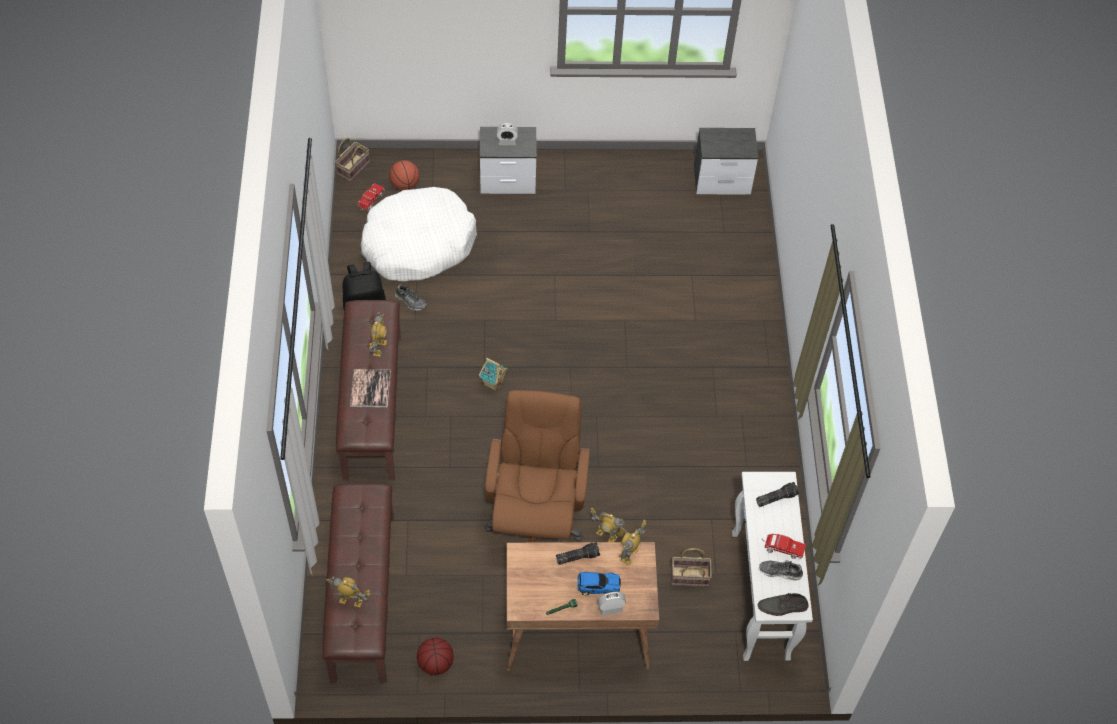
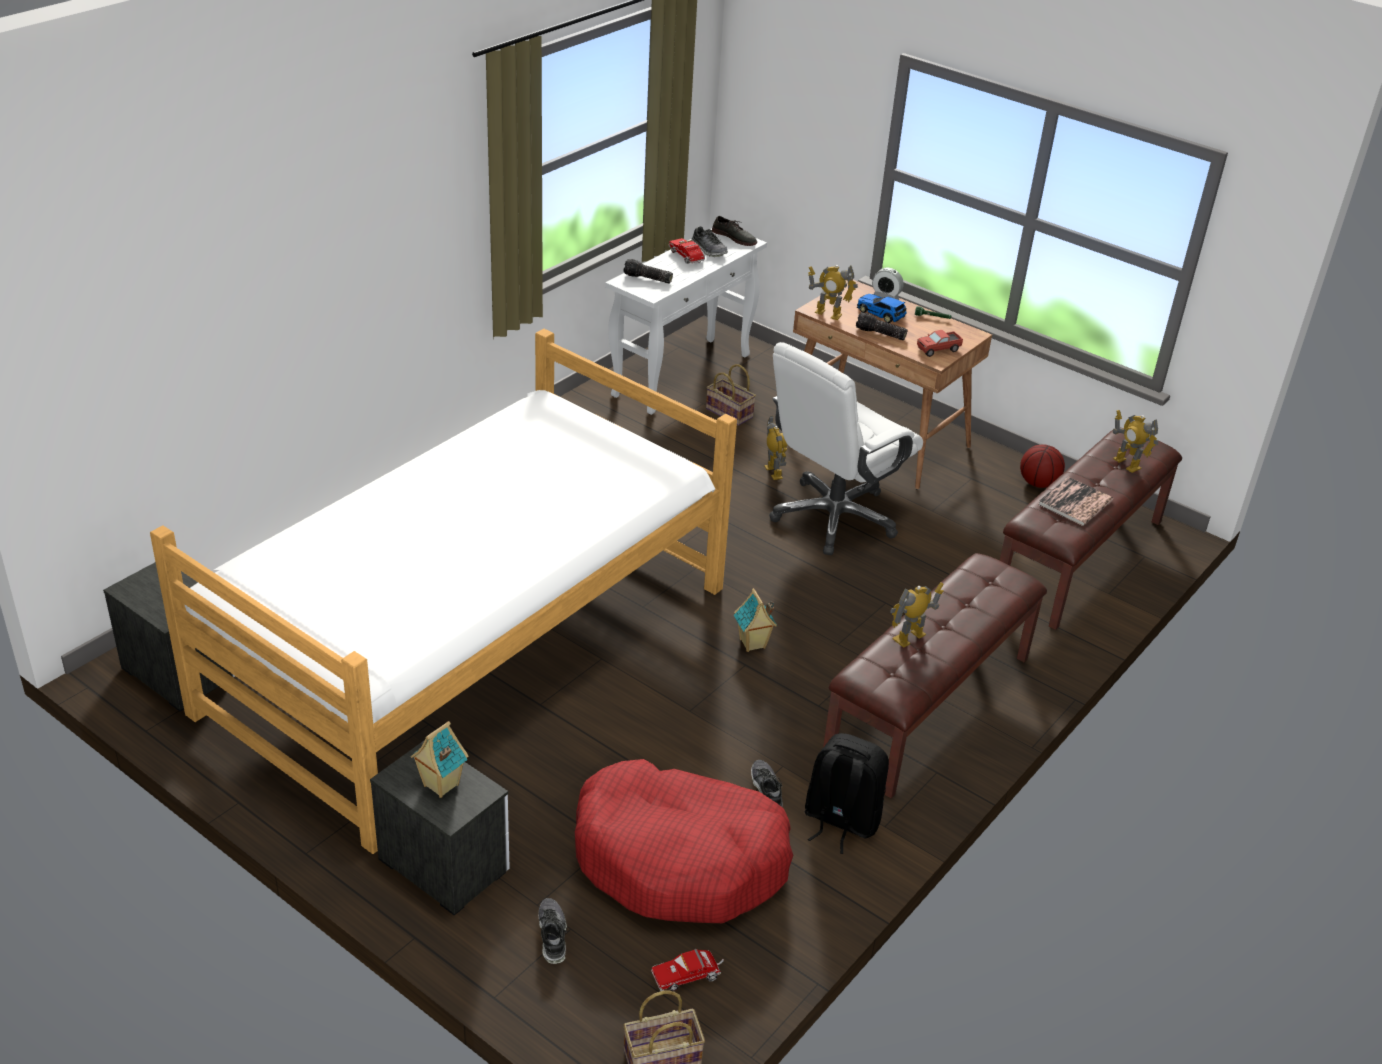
camera: 140 degrees left, 20 degrees down
(370, 389) = (959, 605): book -> book (1075, 502)
(405, 185) = (606, 965): basketball -> none
(418, 244) = (679, 859): white dog bed -> red dog bed
(437, 182) = (552, 935): none -> shoe
(507, 141) = (440, 785): alarm clock -> toy house
(526, 567) = (938, 350): none -> toy truck
(535, 519) = (833, 518): brown office chair -> white office chair
(621, 281) = (469, 648): none -> bed
(630, 554) = (828, 314): toy robot -> toy robot turned 45 degrees clockwise

